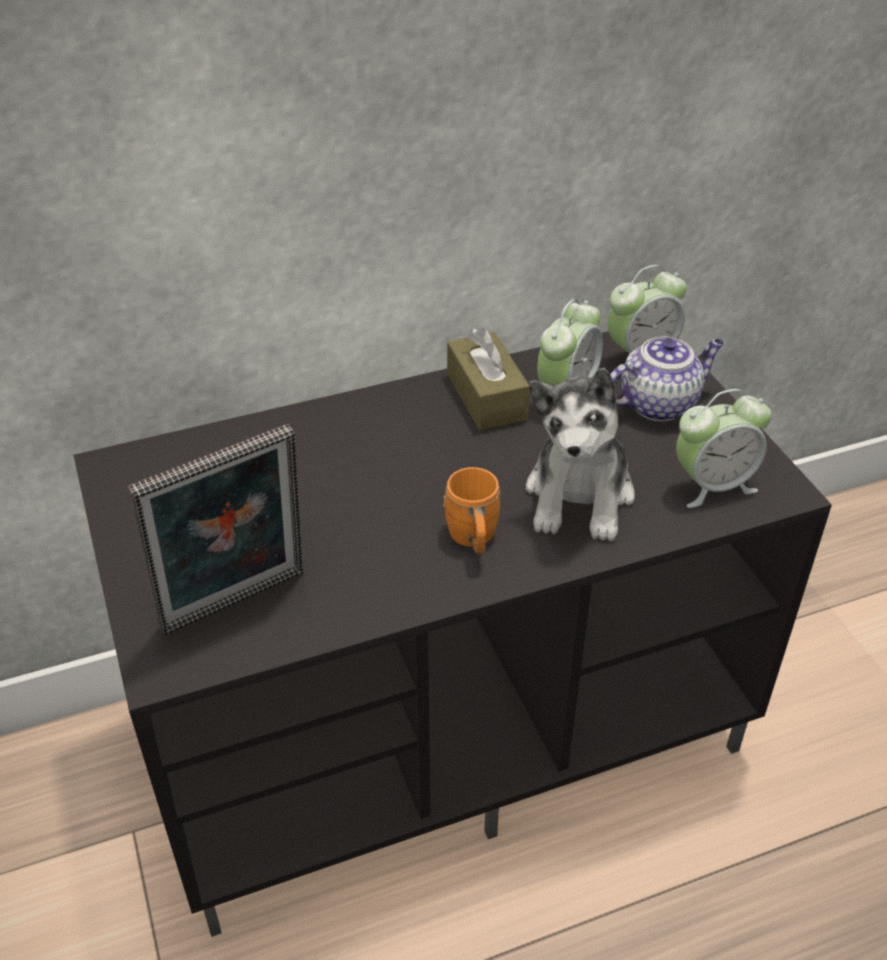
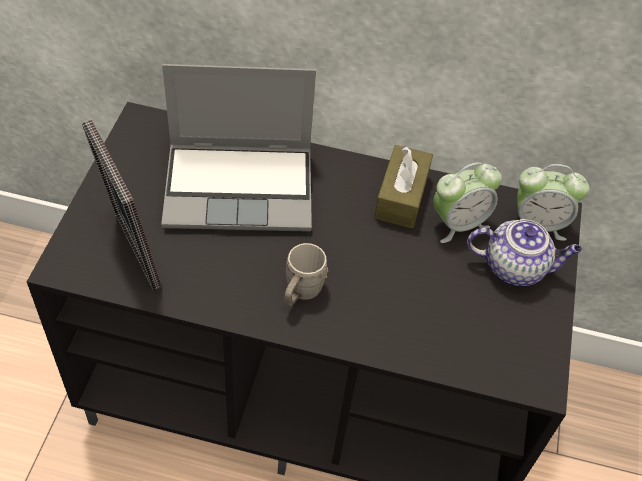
camera: 30 degrees right, 10 degrees up
(237, 606) = (131, 252): picture frame -> picture frame turned 60 degrees clockwise
(304, 473) = (241, 187): none -> laptop
(473, 540) = (300, 293): orange mug -> grey mug
(580, 495) = (395, 303): plush toy -> none
(713, 485) = (493, 349): alarm clock -> none

